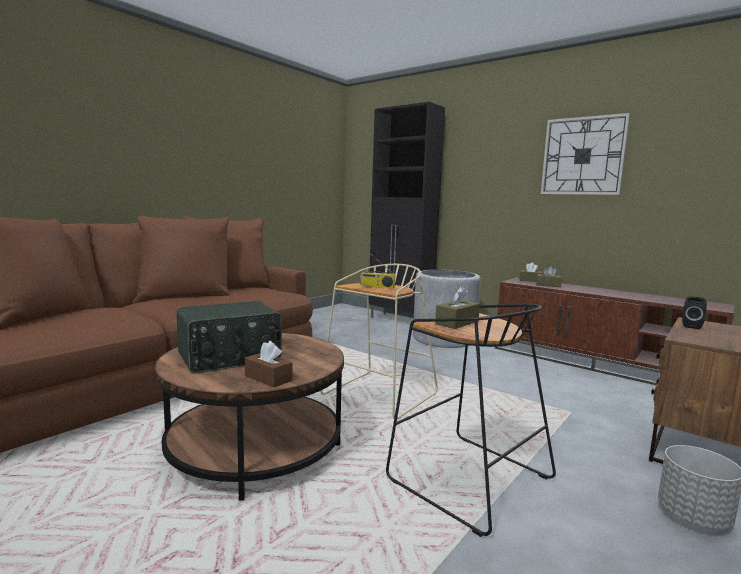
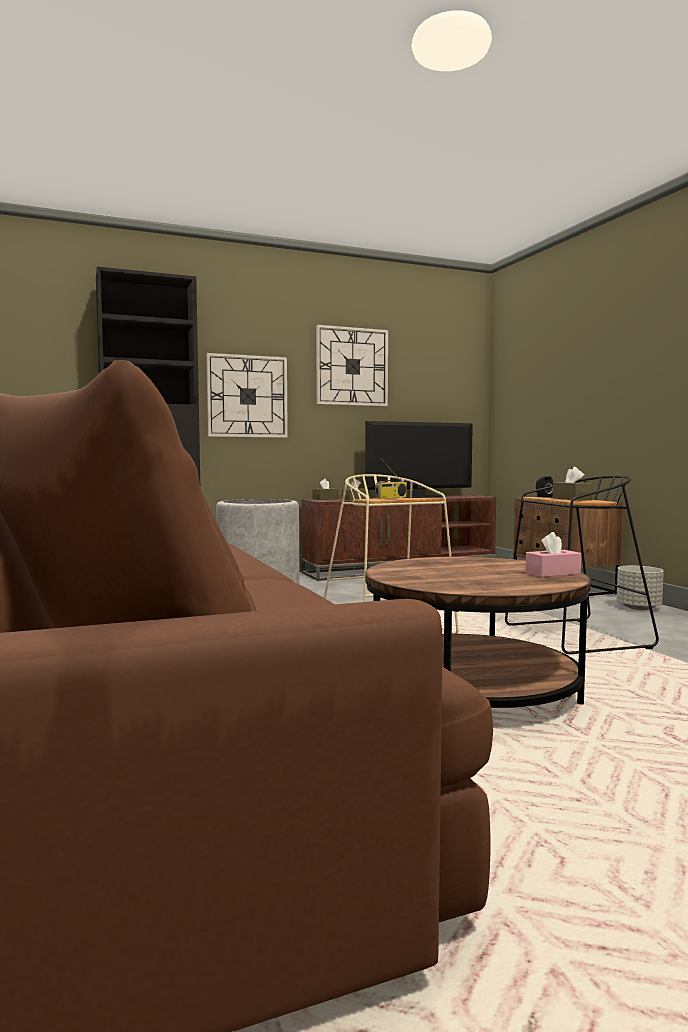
camera: 60 degrees left, 5 degrees down
(230, 358) = (475, 577): radio -> none
(268, 378) = (552, 573): brown tissue box -> pink tissue box
(482, 189) = (247, 396): none -> wall clock
(635, 294) = (419, 497): none -> television

